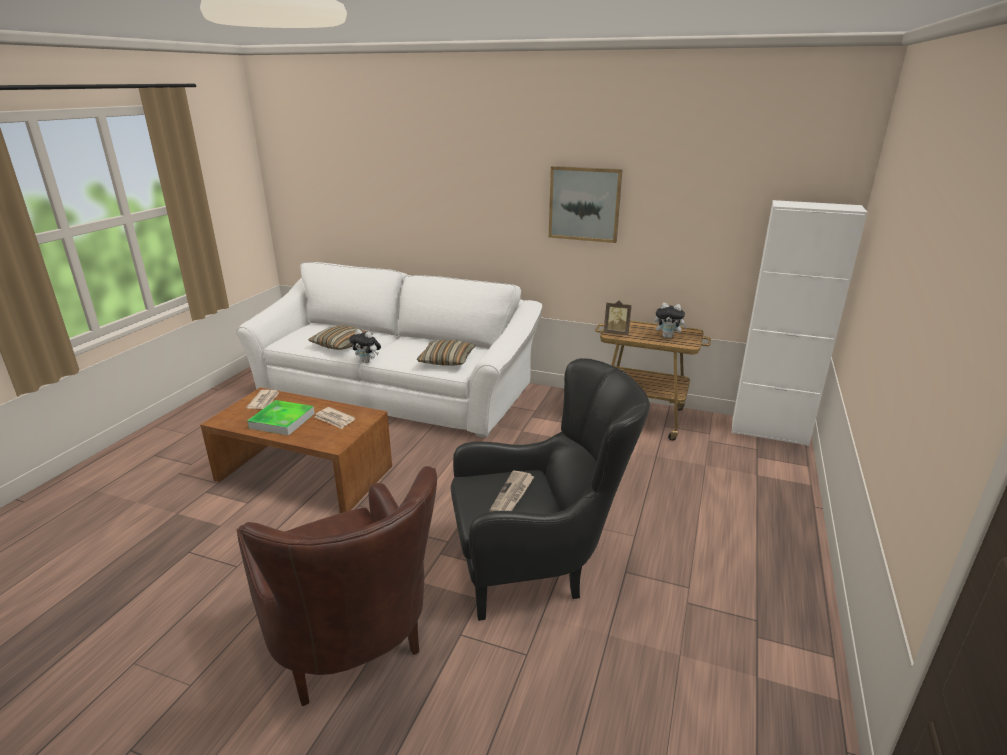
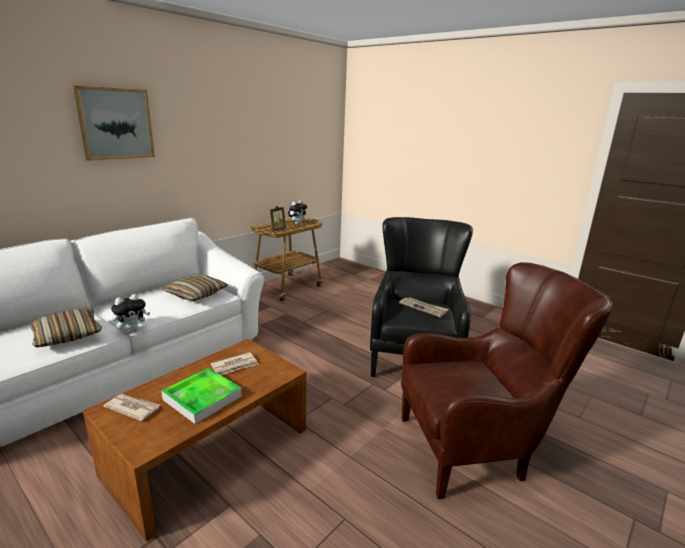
camera: 70 degrees left, 5 degrees down
(584, 204) = (216, 143): picture -> picture (116, 124)
(769, 432) = (334, 265): white cabinet -> none

